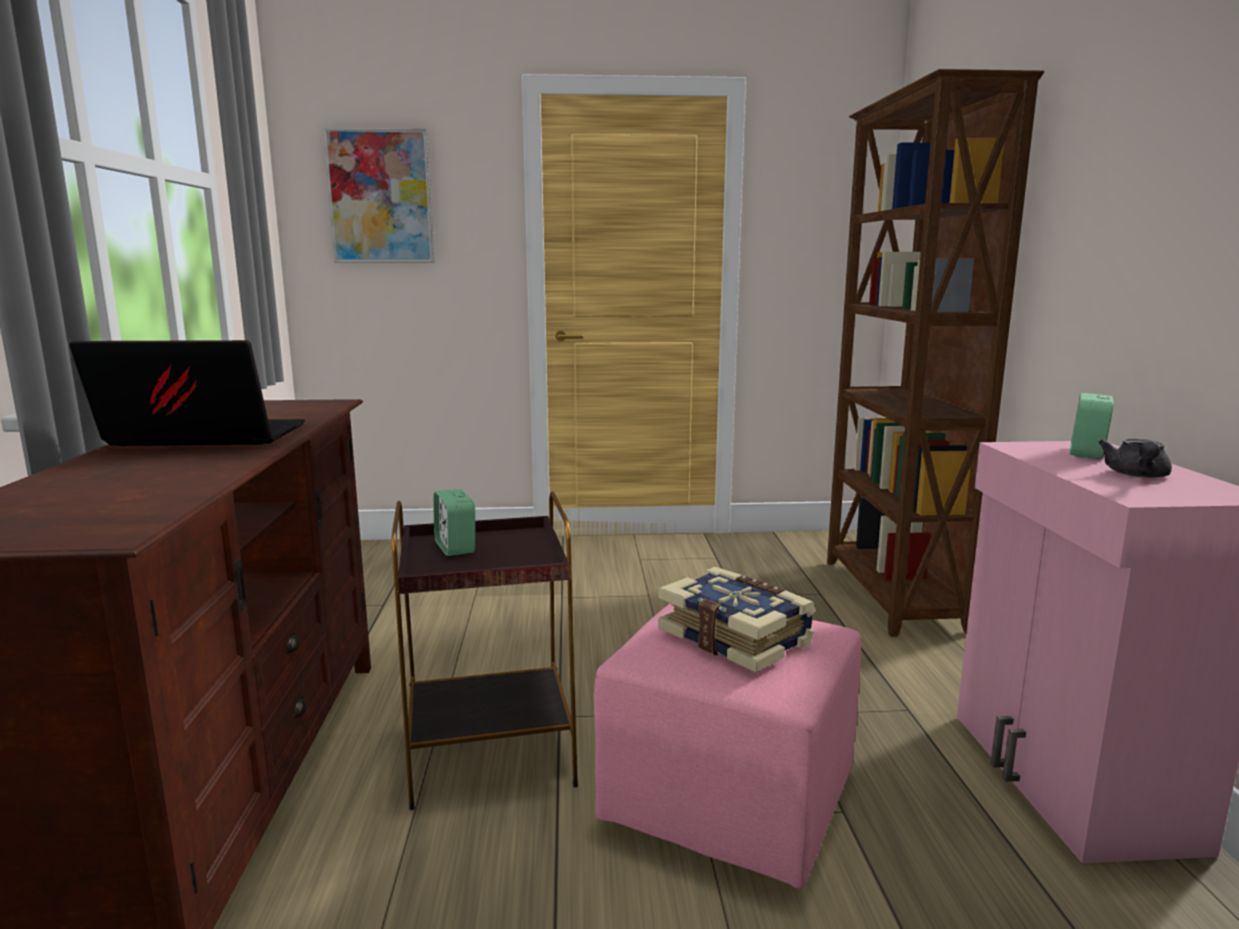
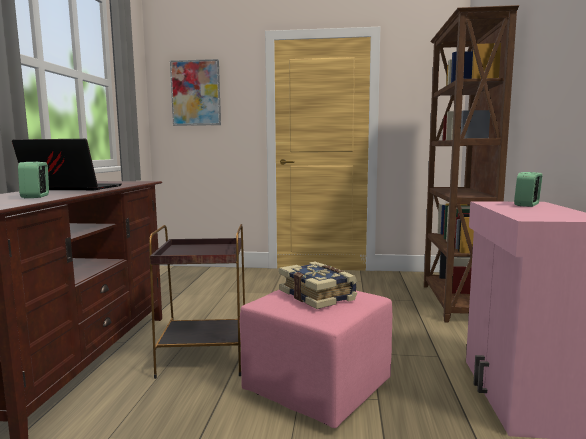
camera: 10 degrees right, 5 degrees down
(455, 547) = (189, 249): alarm clock -> alarm clock (36, 196)
(1137, 476) = (543, 212): grey teapot -> none

